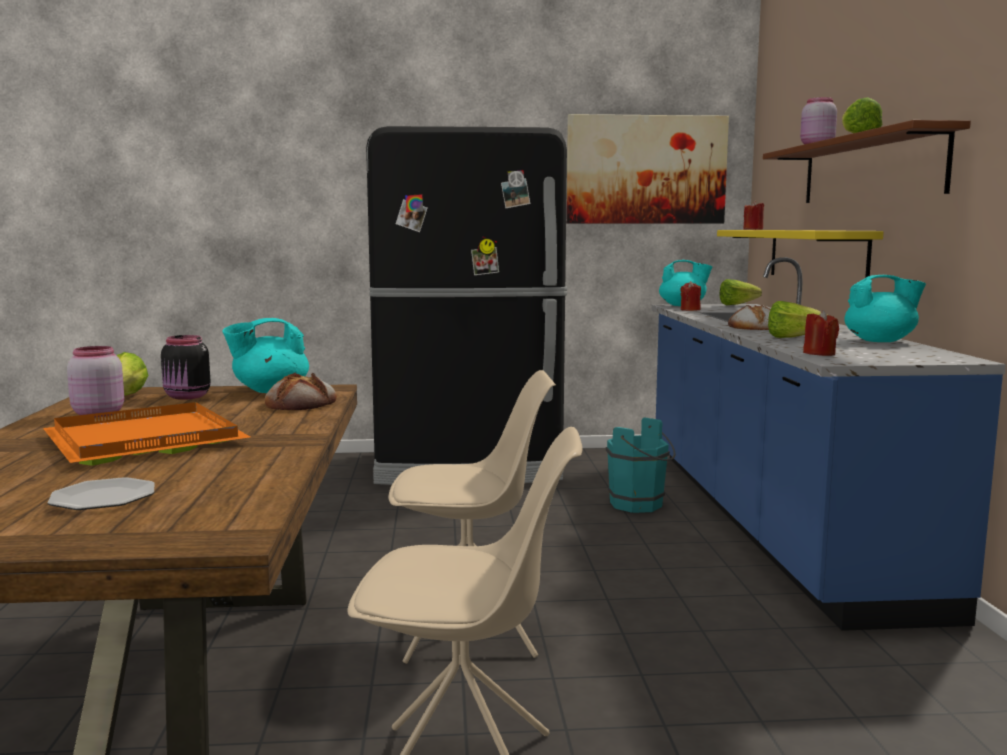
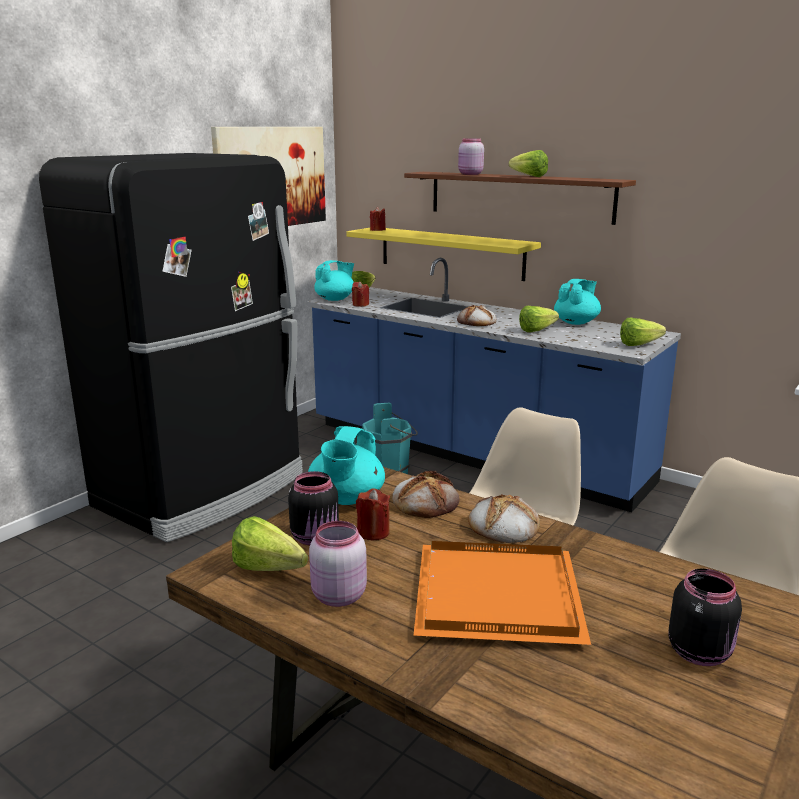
camera: 50 degrees left, 10 degrees up
(104, 498) = (700, 652): plate -> black jar
(288, 423) = (503, 526): none -> bread
(819, 353) = (602, 345): red candle -> red candle (373, 532)
(882, 360) = (643, 345): none -> lettuce

